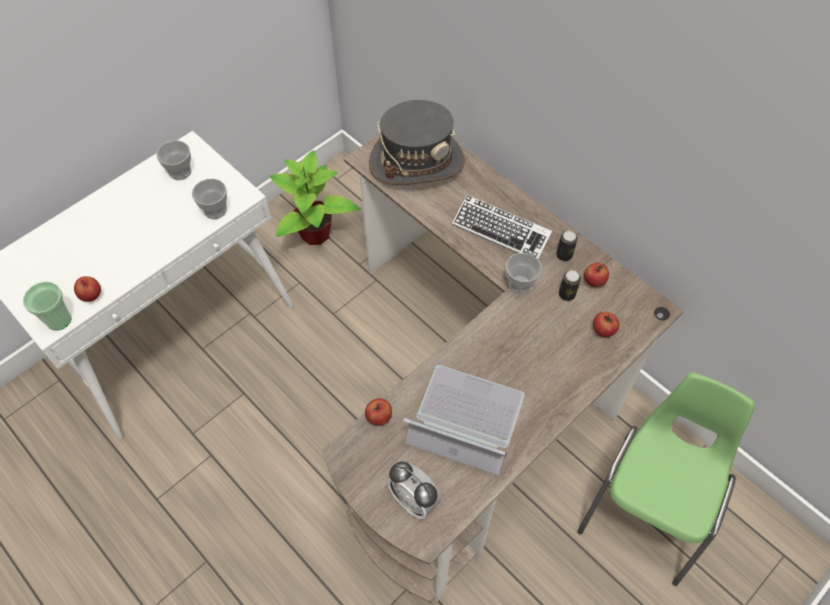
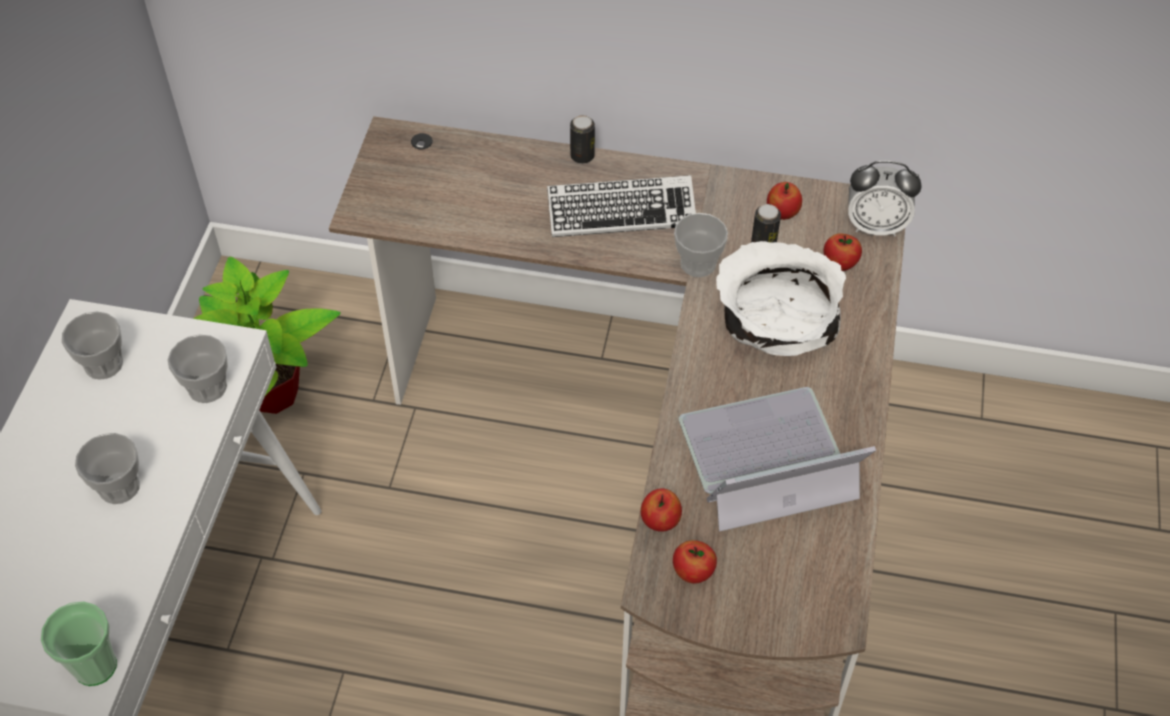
camera: 35 degrees left, 5 degrees down
(92, 296) = (118, 604): apple -> apple (693, 572)
(138, 238) = (119, 487): none -> cup
(414, 500) = (786, 590): alarm clock -> alarm clock (875, 226)
(417, 162) = (437, 182): grey hat -> none
(536, 342) = (774, 320): none -> white bowl
(564, 255) = (721, 200): can -> can (582, 156)
(649, 505) = (977, 482): green chair -> none

